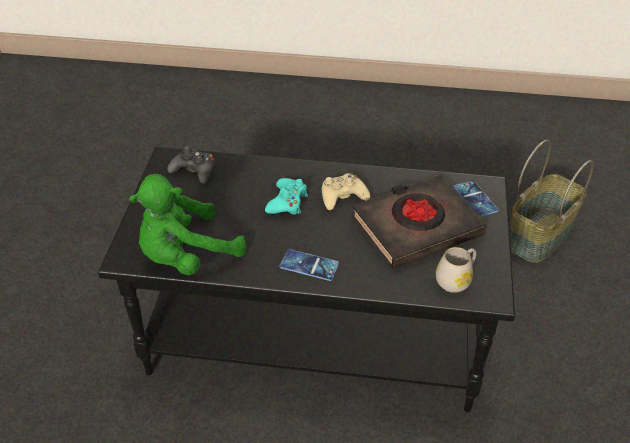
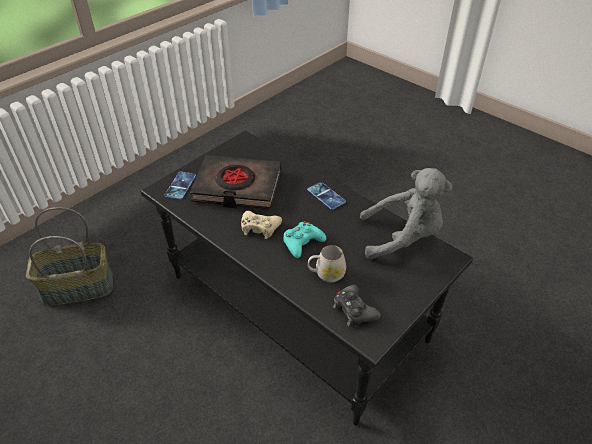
camera: 145 degrees left, 0 degrees up
(186, 256) = (403, 237): green plush toy -> grey plush toy
(456, 280) = (252, 153): white mug -> white mug (326, 274)

